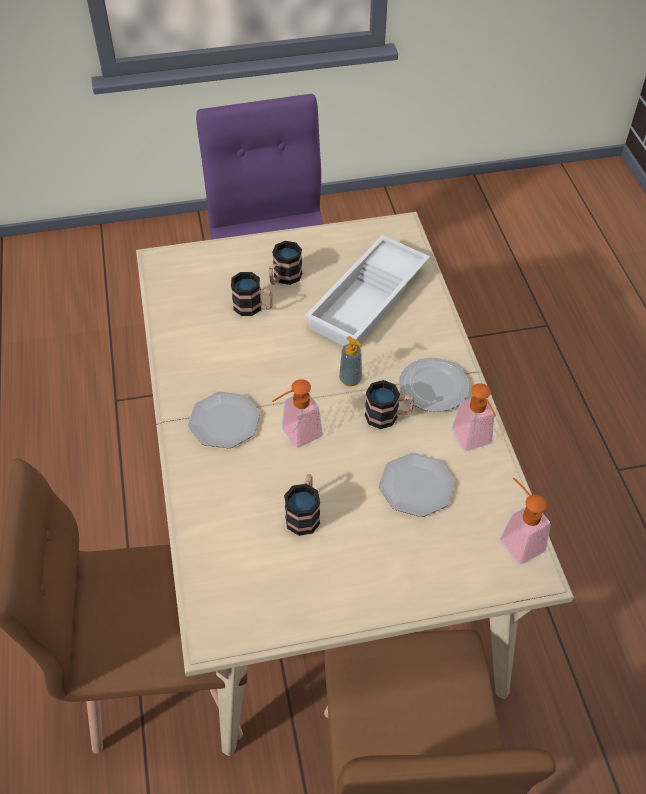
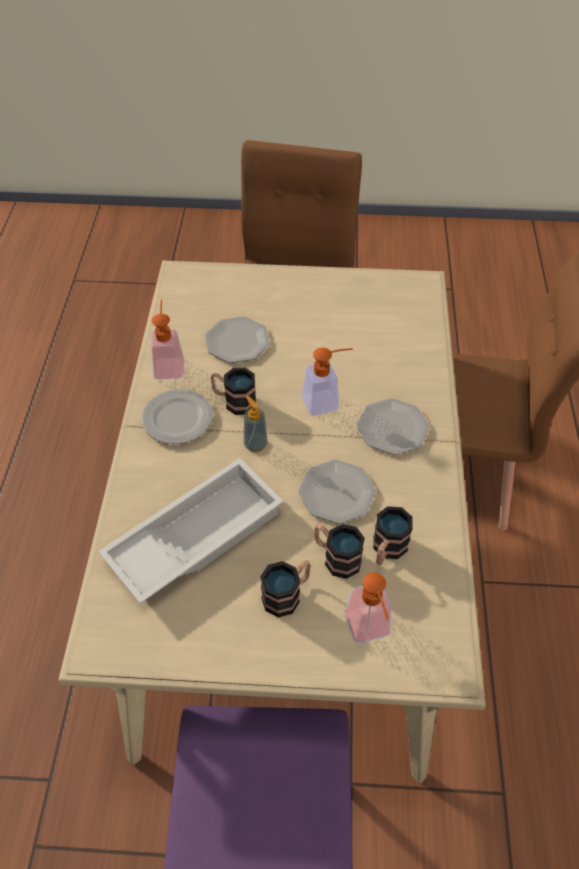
camera: 165 degrees left, 0 degrees up
(265, 353) = (336, 492): none -> plate
(304, 513) = (337, 341): mug -> mug (387, 550)
(517, 539) = (179, 294): soap dispenser -> soap dispenser (370, 631)

